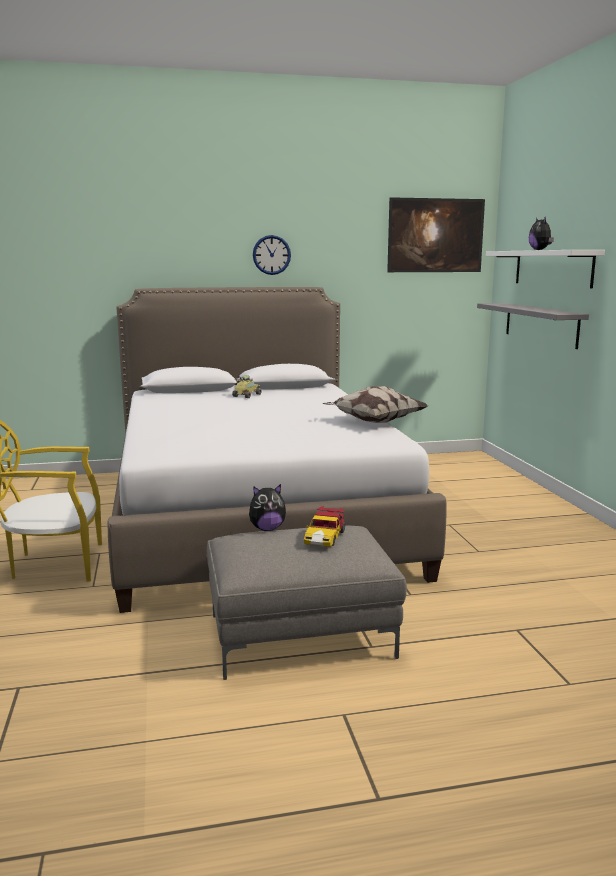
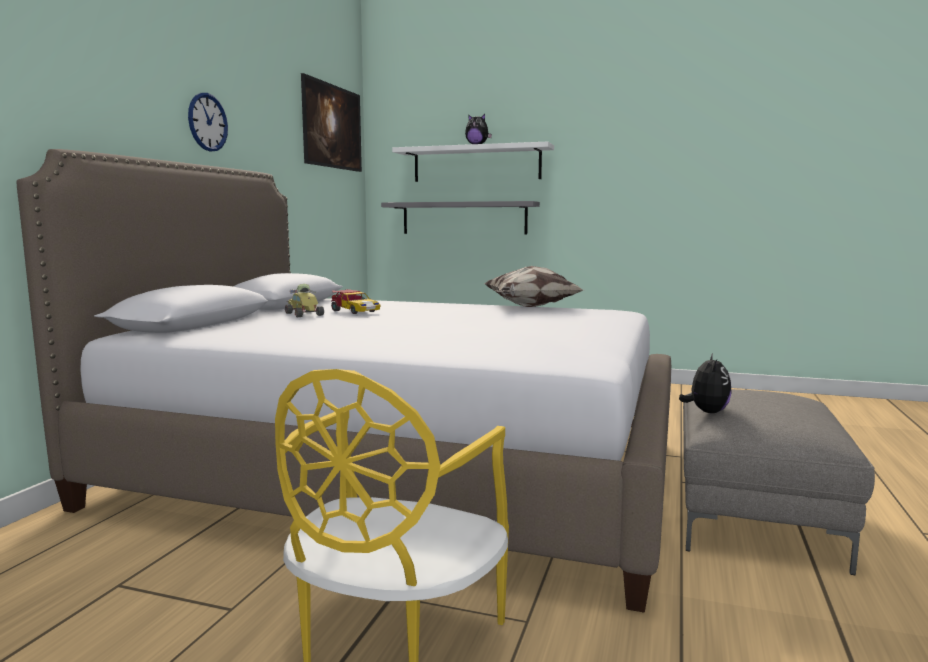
camera: 60 degrees left, 5 degrees down
(324, 537) = (760, 396): toy car -> toy car (354, 311)

